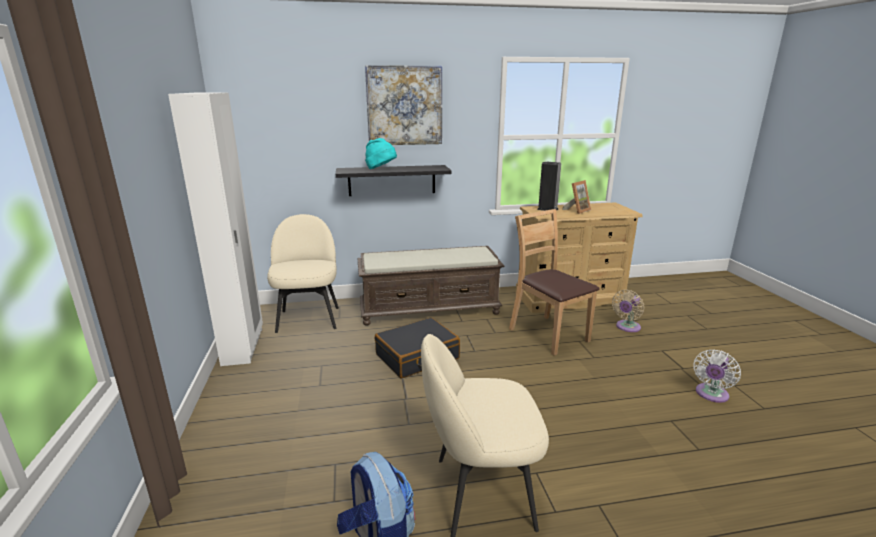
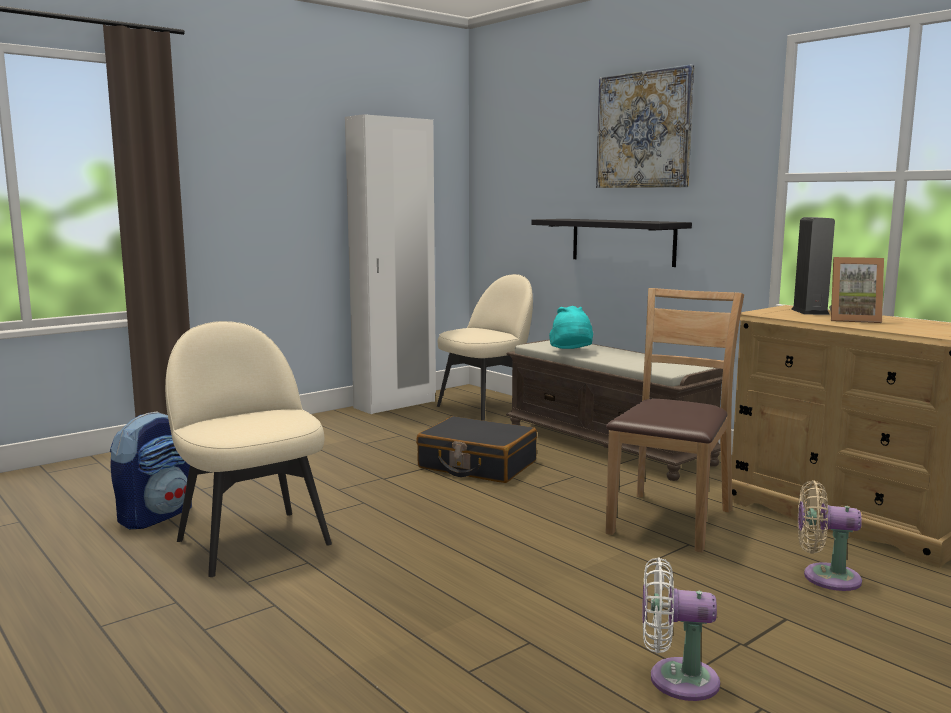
camera: 60 degrees right, 10 degrees down
(381, 169) = (590, 220): turquoise hat -> turquoise hat (571, 351)

